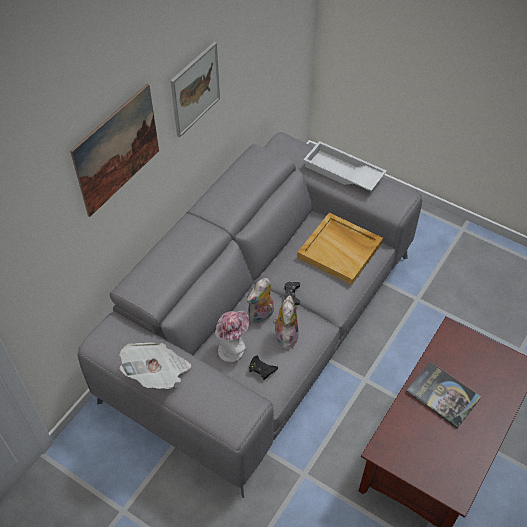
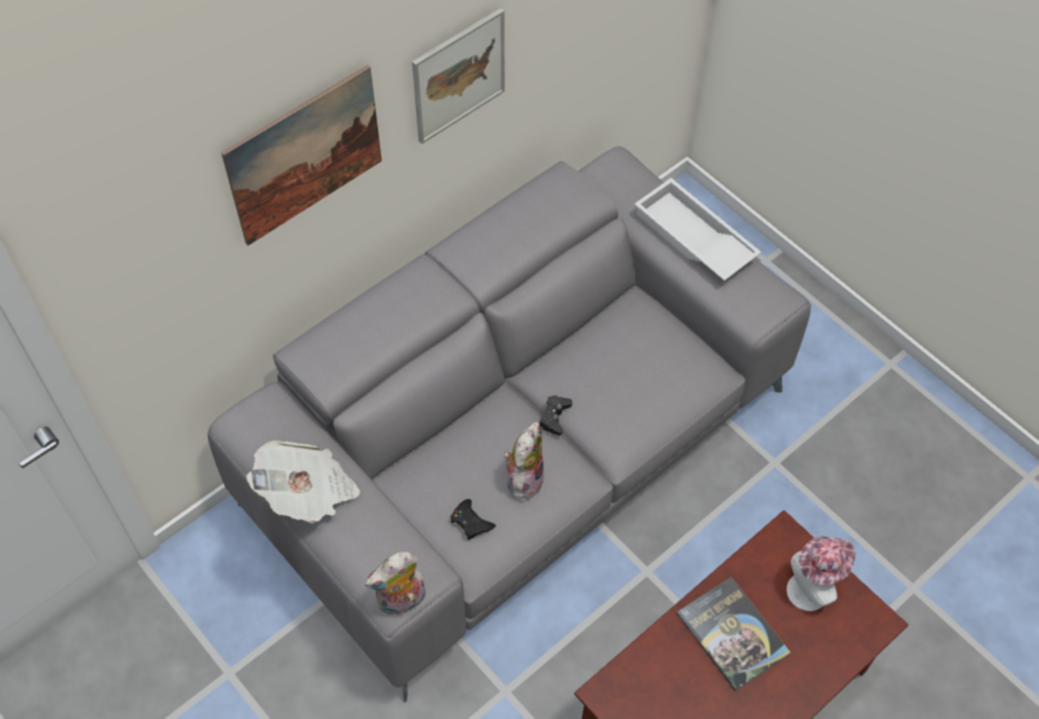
camera: 15 degrees right, 5 degrees up
(233, 348) = (439, 479): hat -> hat (812, 588)
(261, 316) = (498, 439): plush toy -> plush toy (401, 602)
(340, 250) = (655, 362): beige tray -> none

